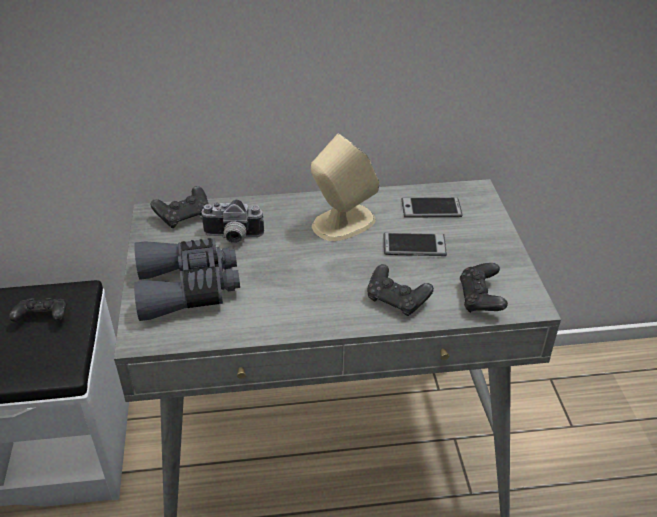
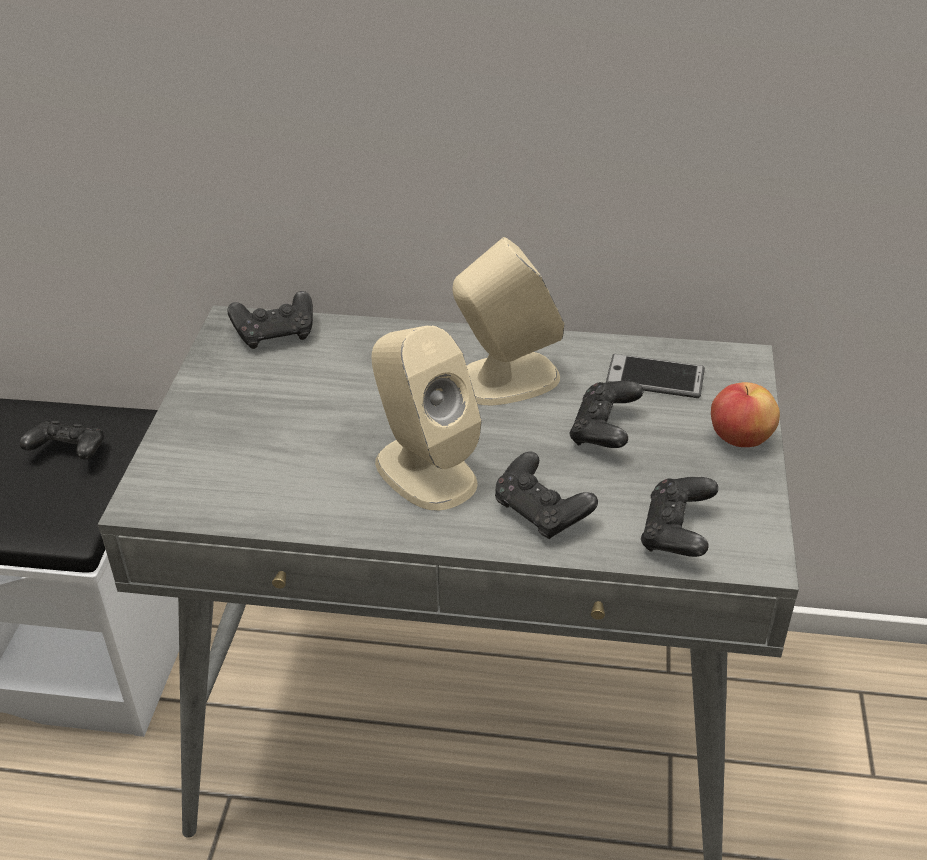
camera: 15 degrees right, 0 degrees up
(188, 288) = (240, 441): grey binoculars -> none
(232, 238) = (333, 376): camera -> none
(315, 288) = (424, 471): none -> beige speaker
(414, 245) = (604, 431): phone -> black game controller
(494, 237) = (739, 438): none -> apple

